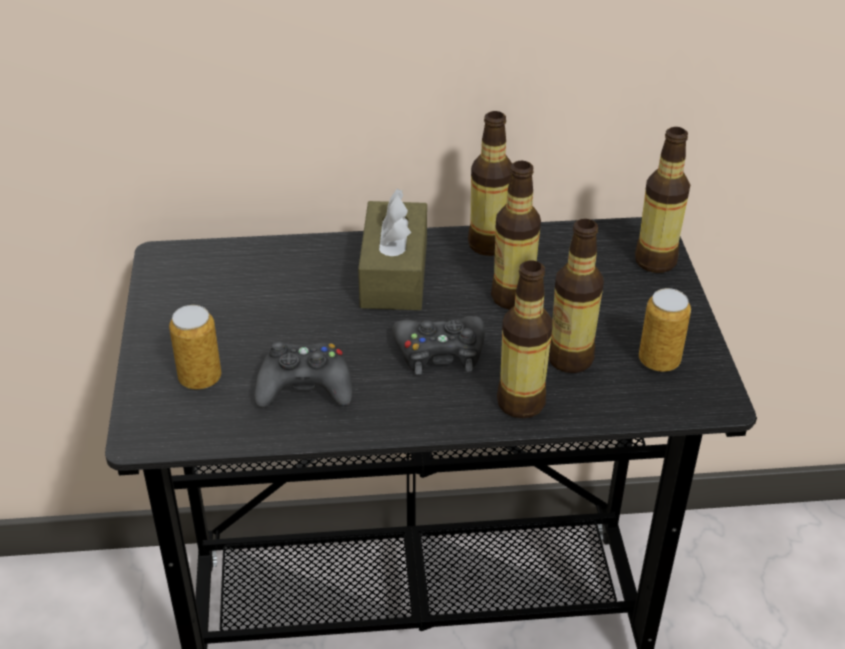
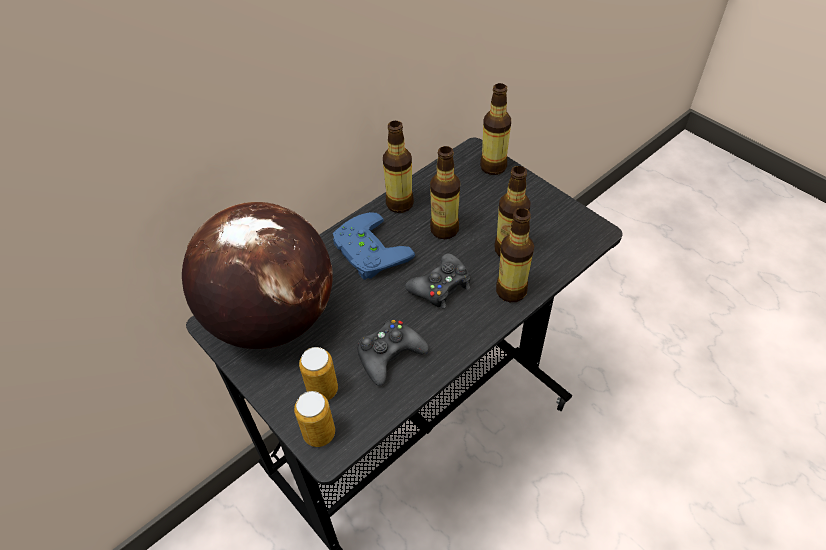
camera: 35 degrees left, 10 degrees up
(223, 284) = (271, 318): none -> globe
(394, 274) = (366, 252): brown tissue box -> blue game controller
(659, 361) = (550, 225): can -> can (319, 433)

